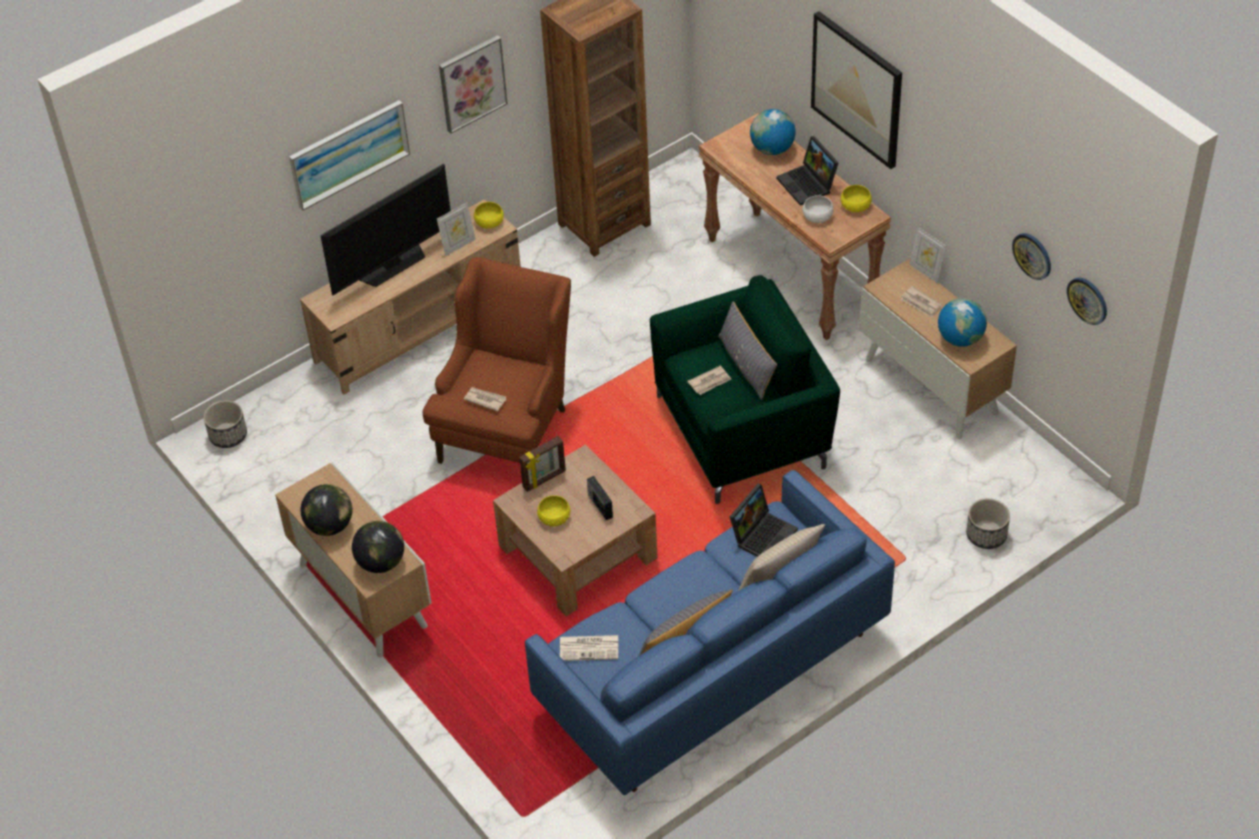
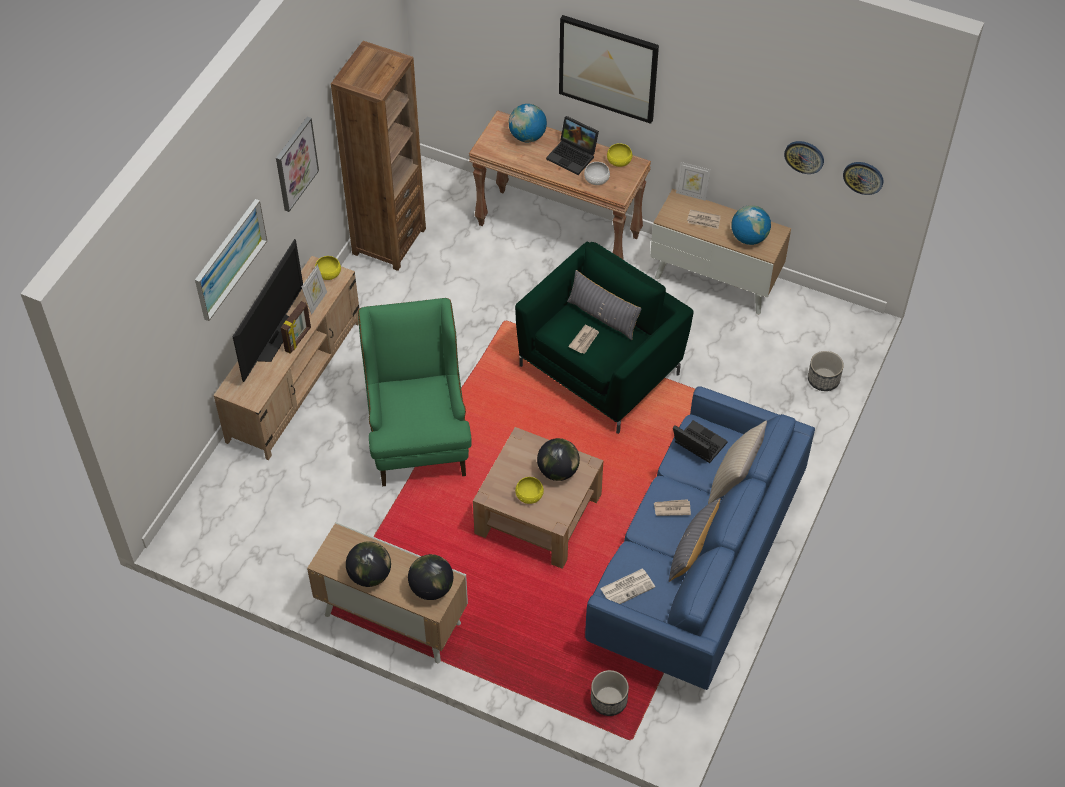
camera: 30 degrees left, 5 degrees up
(228, 435) = (193, 532): planter -> planter (608, 700)
(485, 399) = (419, 421): newspaper -> newspaper (672, 508)
(507, 425) = (418, 433): brown armchair -> green armchair
(544, 479) = (502, 467): picture frame -> picture frame (298, 339)
(600, 505) = (558, 471): radio -> globe
(763, 534) = (697, 445): laptop -> laptop turned 60 degrees counterclockwise

